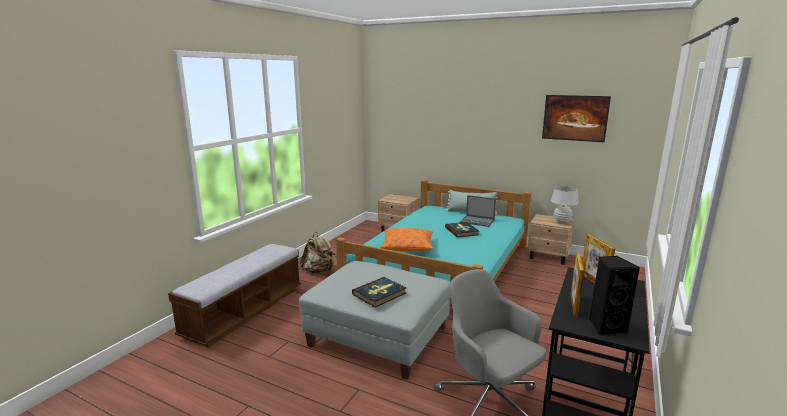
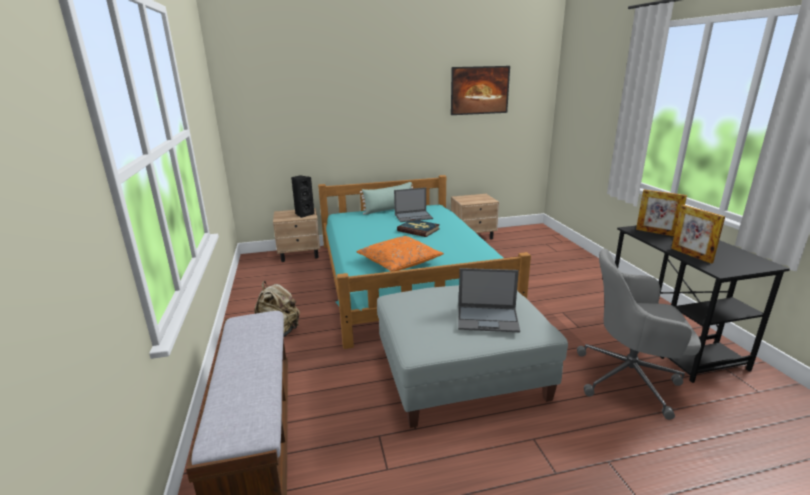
camera: 40 degrees left, 5 degrees up
(379, 294) = (488, 319): book -> laptop
(562, 222) = (483, 198): white table lamp -> none
(606, 327) = (739, 262): black speaker -> black speaker (304, 214)

